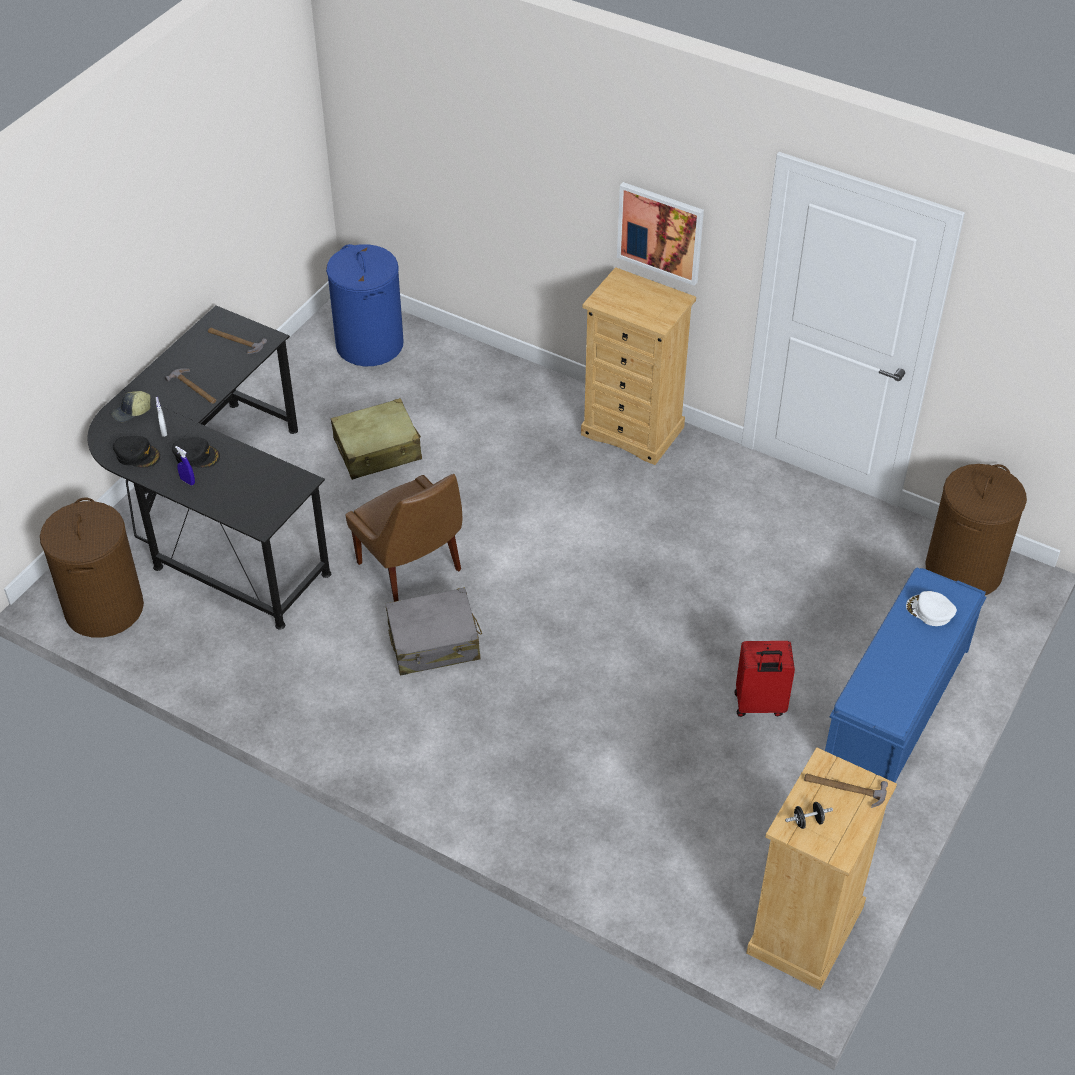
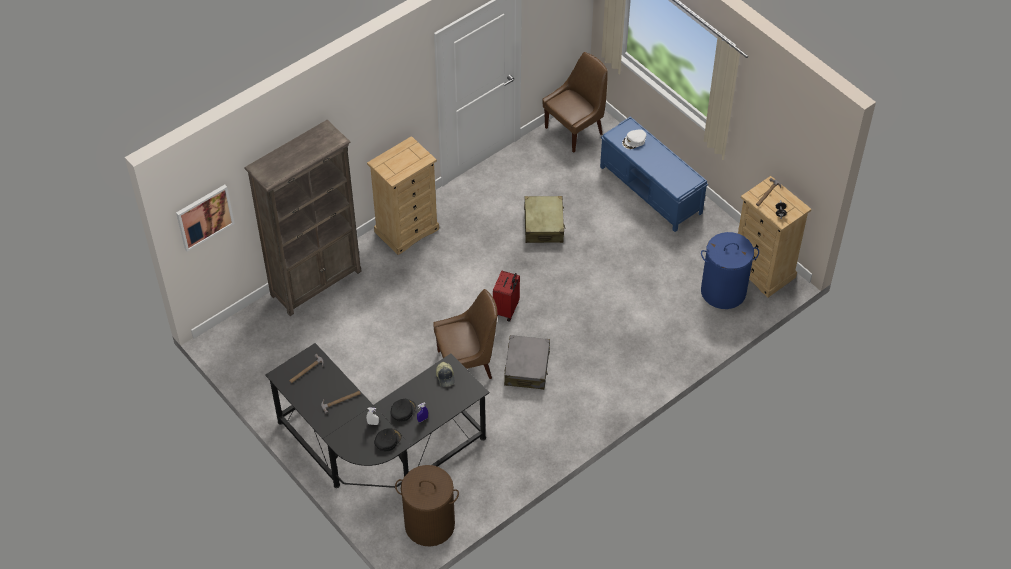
camera: 70 degrees left, 5 degrees up
(132, 412) = (347, 437): cap -> cap (445, 377)
(369, 344) = (261, 337): blue laundry basket -> blue laundry basket (723, 291)
(378, 450) = (361, 356): beige suitcase -> beige suitcase (543, 225)
(487, 368) = (316, 283): none -> brown bookcase
(660, 232) = (384, 123): picture -> picture (204, 217)
(759, 705) = (628, 242): red suitcase -> red suitcase (507, 310)
(964, 570) = (575, 130): brown laundry basket -> brown chair

